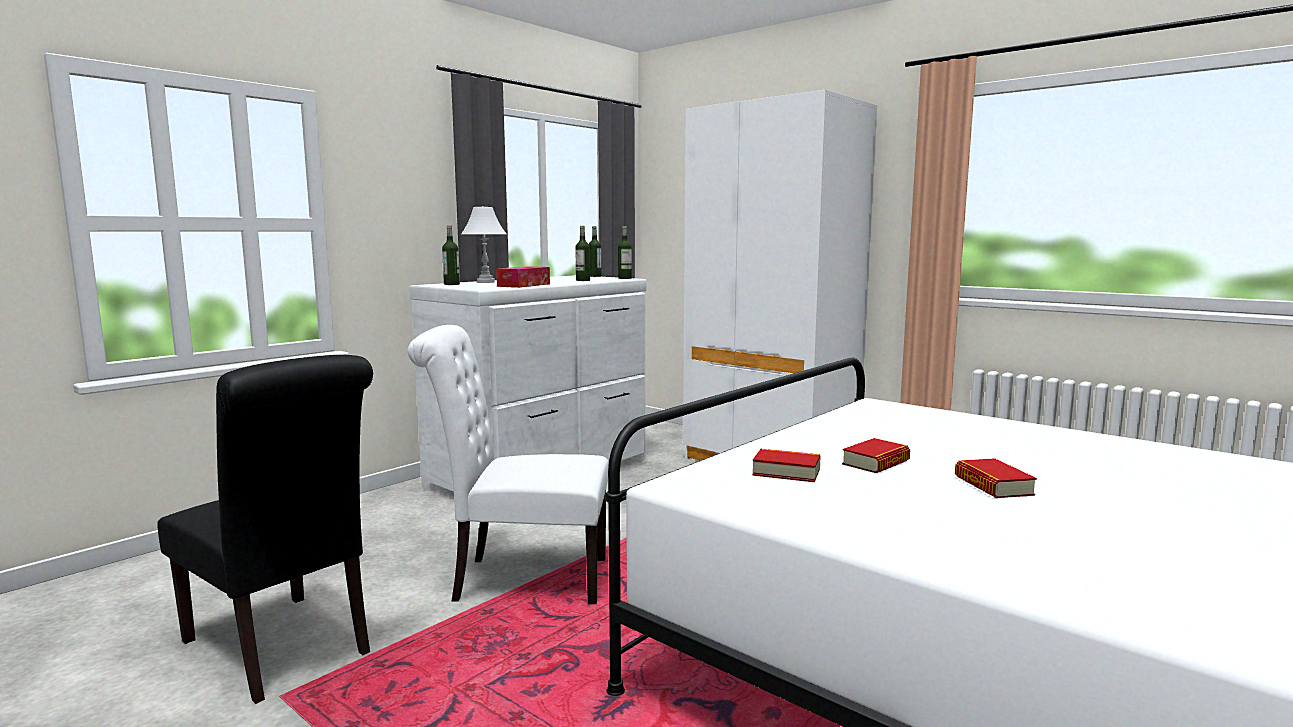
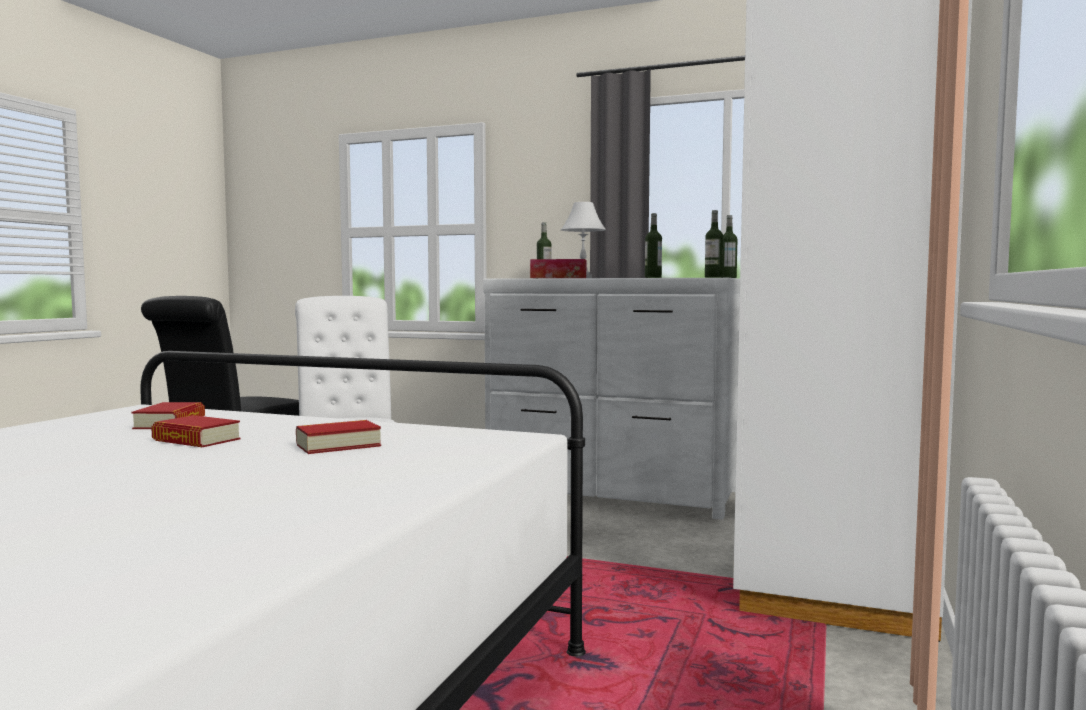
camera: 70 degrees right, 5 degrees down
(993, 485) = (81, 469): book -> book (338, 445)

